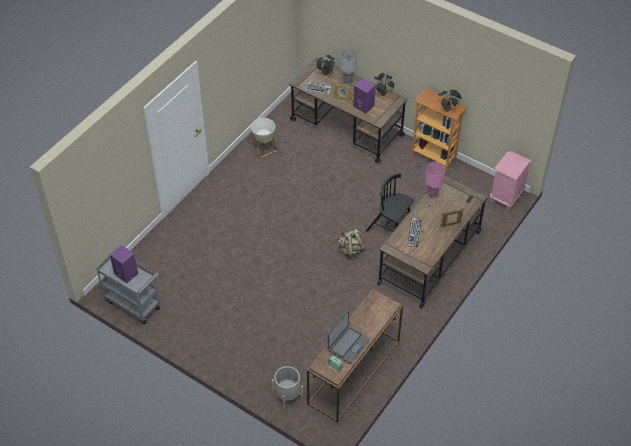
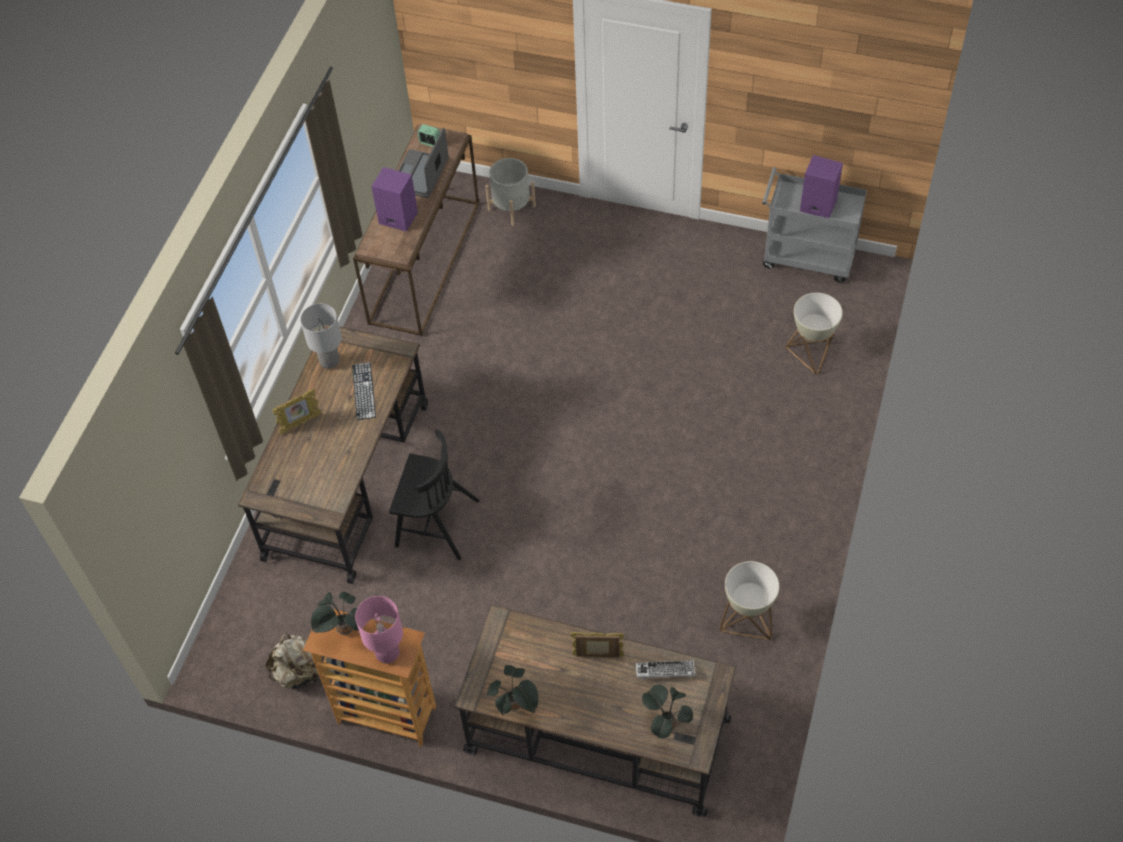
camera: 165 degrees right, 5 degrees up
(164, 254) = (811, 353): none -> planter
(347, 81) = (607, 717): grey table lamp -> grey table lamp (330, 362)
(351, 250) = (493, 453): beige backpack -> beige backpack (299, 672)
(364, 106) = (544, 654): purple speaker -> purple speaker (397, 218)
(432, 194) = (346, 477): pink table lamp -> pink table lamp (387, 654)
(506, 197) = (219, 656): pink nightstand -> none

